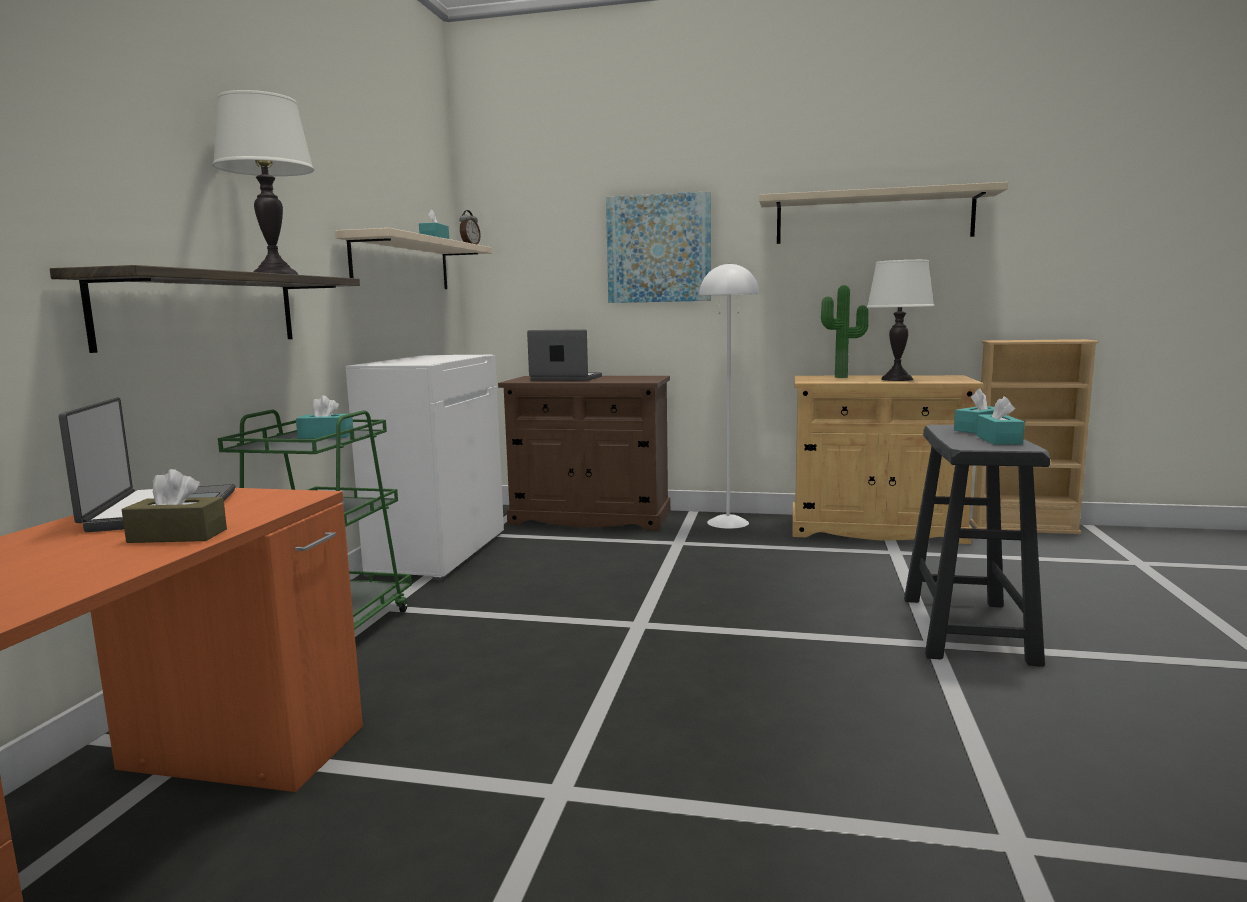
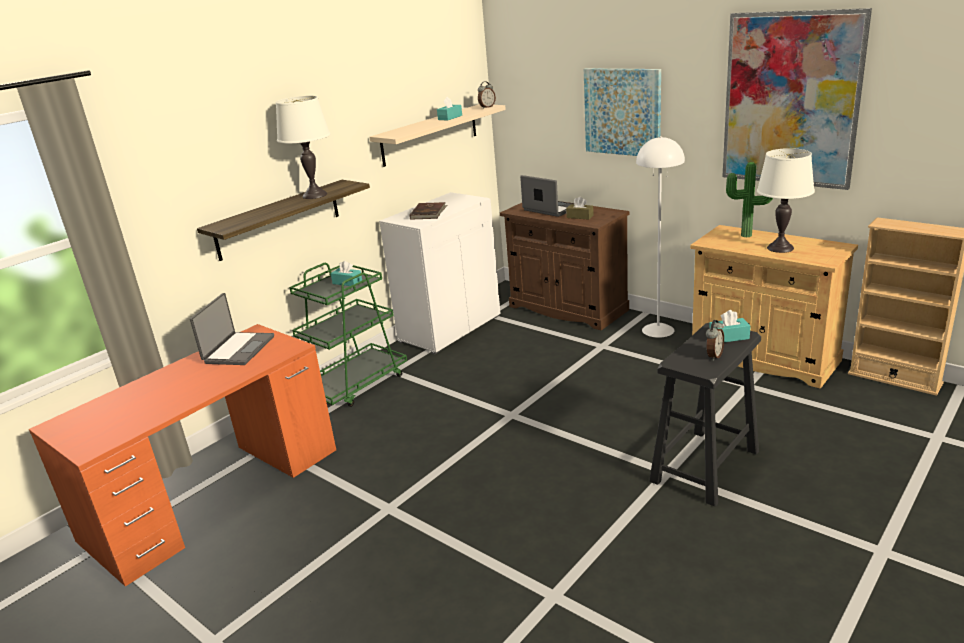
camera: 30 degrees right, 15 degrees up
(177, 536) = (231, 374): brown tissue box -> brown tissue box (580, 216)
(421, 360) = (429, 213): none -> brown book
(873, 217) = (790, 100): beige shelf -> picture
(998, 440) = (713, 356): turquoise tissue box -> alarm clock

